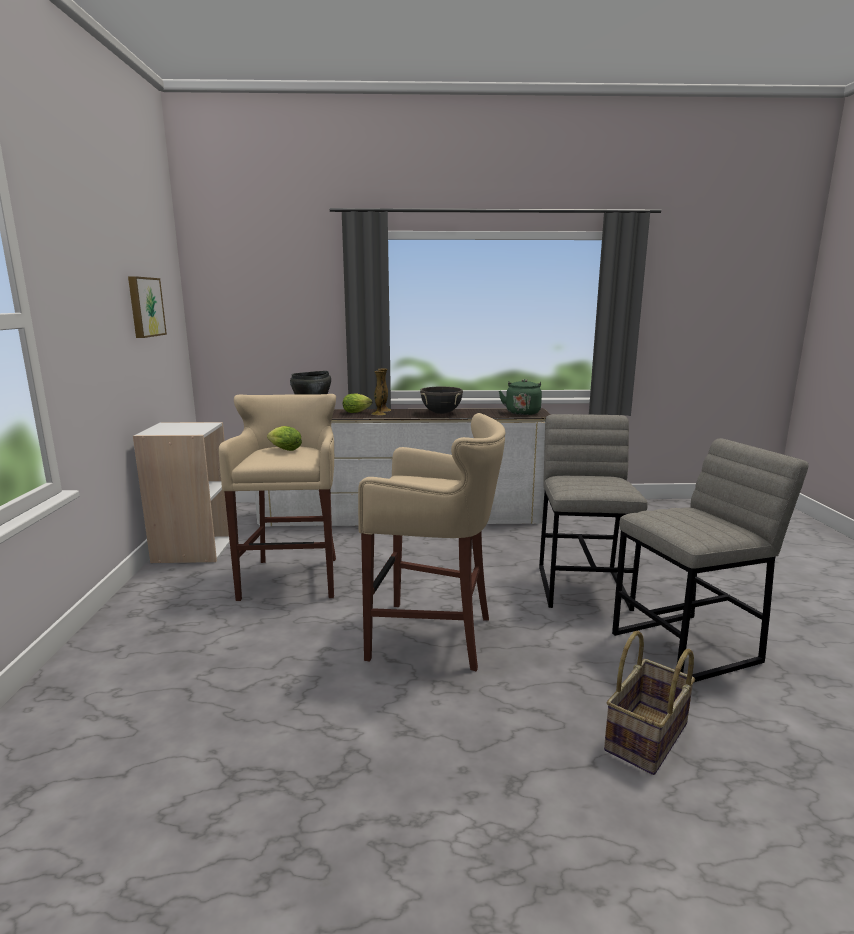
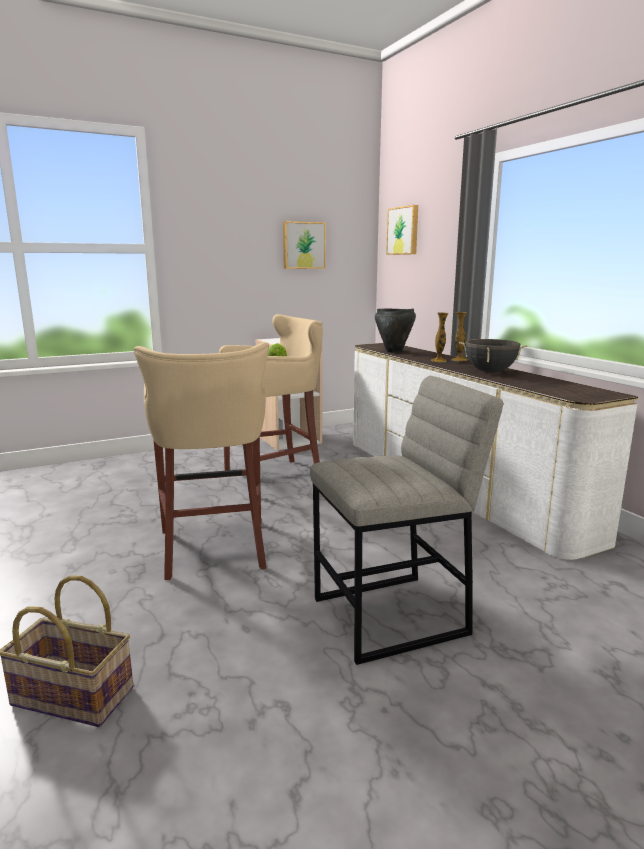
camera: 65 degrees right, 0 degrees up
(237, 290) = (404, 231): none -> picture
(358, 412) = (434, 356): lettuce -> none
(522, 412) = (576, 391): green kettle -> none
(688, 646) = (285, 724): grey chair -> none

